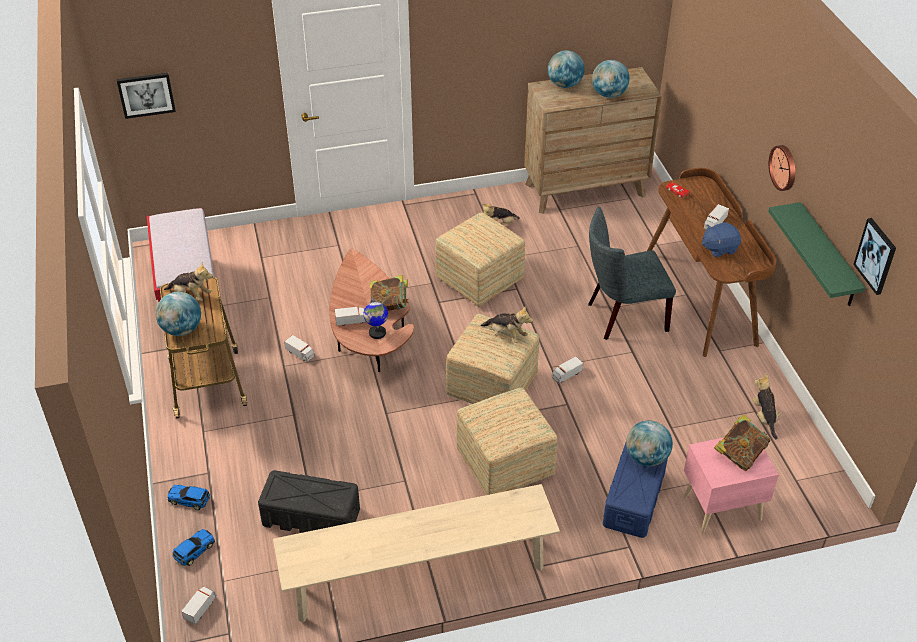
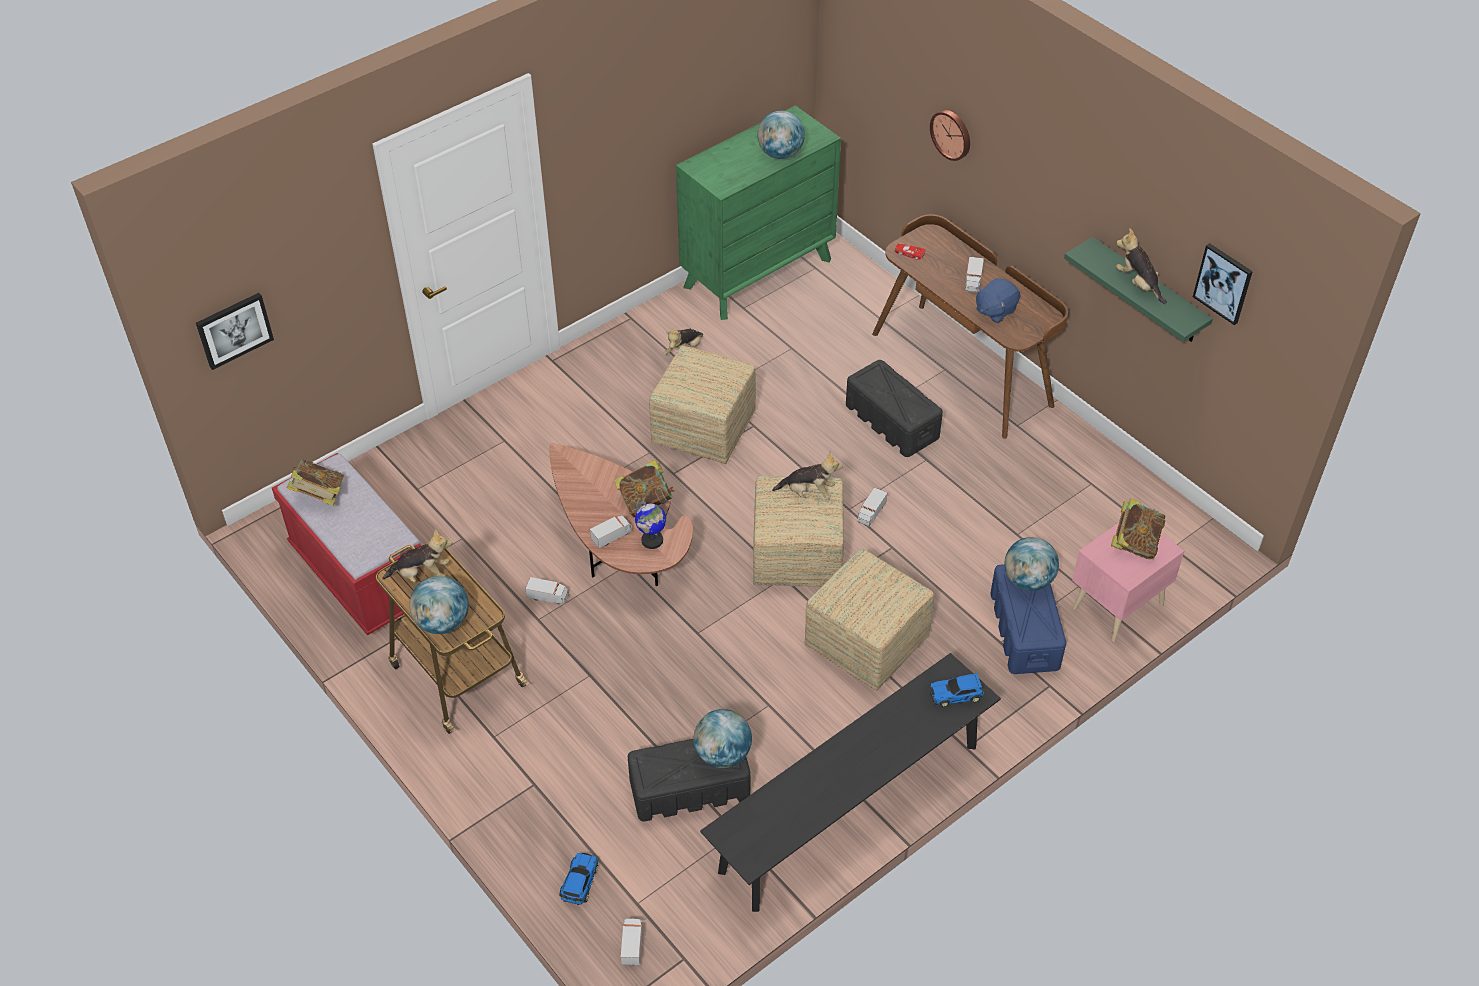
camera: 25 degrees left, 5 degrees up
(170, 229) = (319, 495): none -> book
(190, 500) = (533, 825): toy car -> toy car (956, 694)
(418, 576) = (850, 807): beige bench -> black bench
(564, 85) = (721, 155): globe -> globe (722, 754)
(585, 190) = (757, 273): brown dresser -> green dresser
(622, 317) = (891, 421): grey chair -> black storage box
(764, 417) = (1104, 487): plush toy -> plush toy (1138, 284)
(784, 167) = (1058, 200): wall clock -> wall clock (952, 134)

